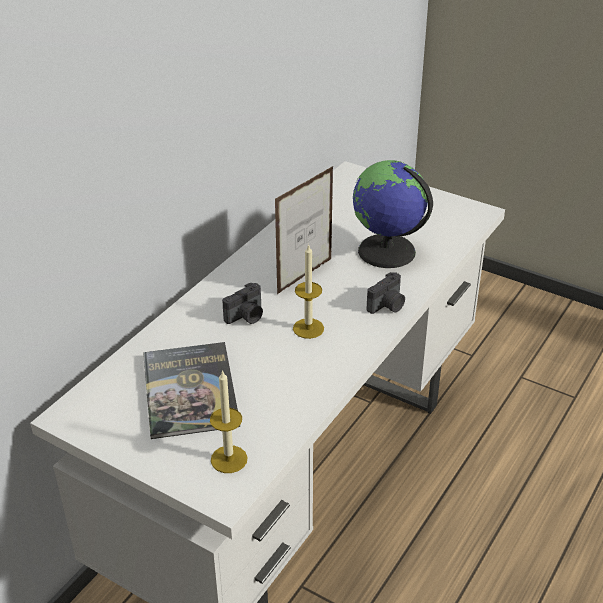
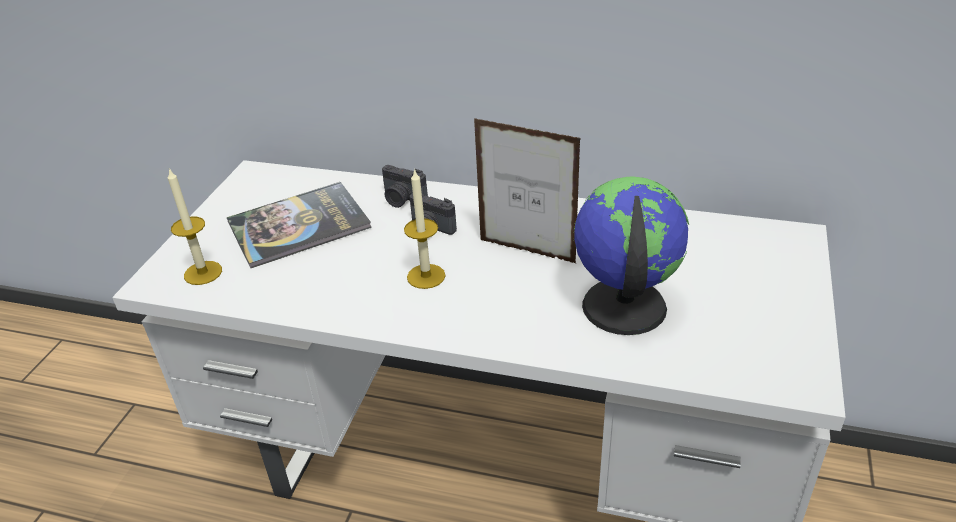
camera: 75 degrees right, 0 degrees up
(387, 306) = (499, 331): camera -> camera (402, 199)

